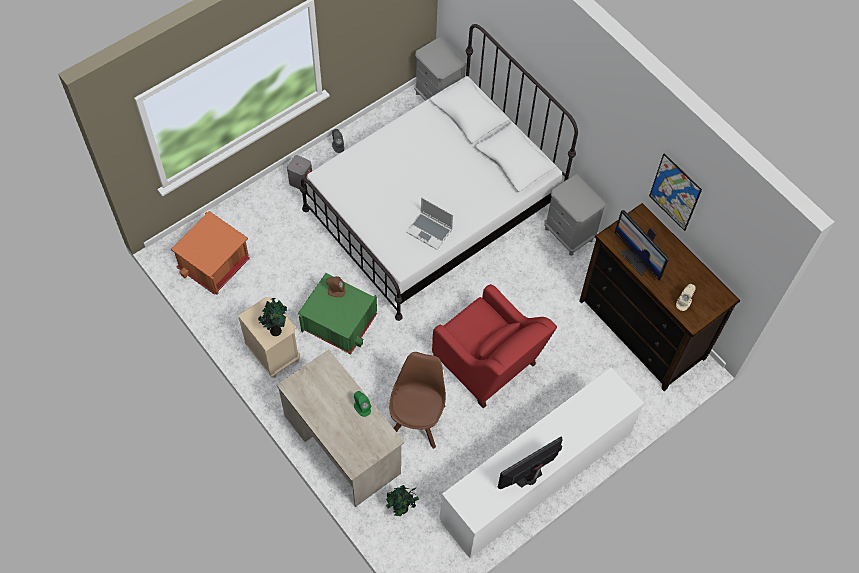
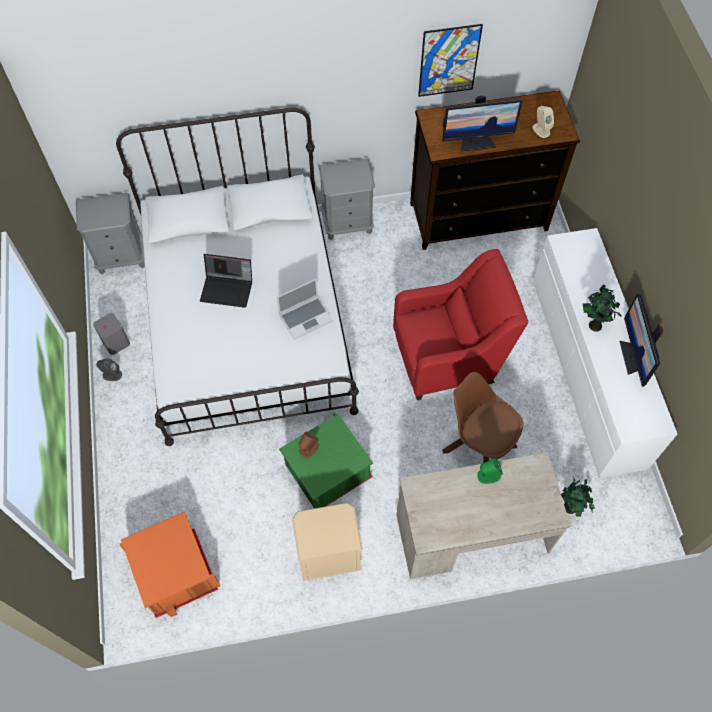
camera: 60 degrees left, 0 degrees up
(275, 330) = (341, 525): potted plant -> potted plant (594, 325)
(301, 181) = (130, 431): grey speaker -> grey speaker (115, 342)
(424, 169) = (228, 289): none -> laptop

